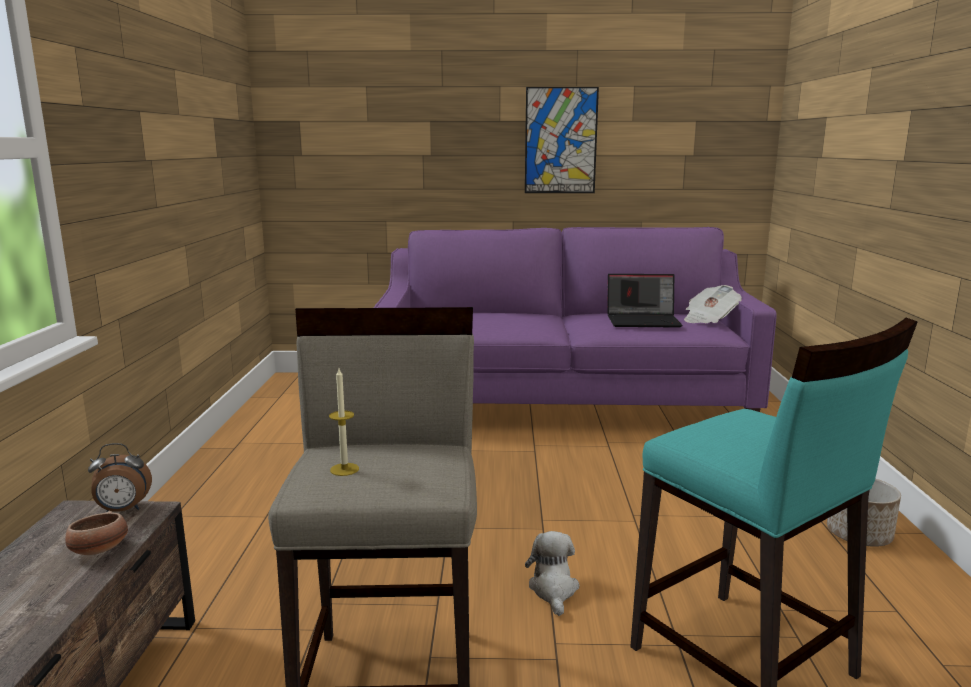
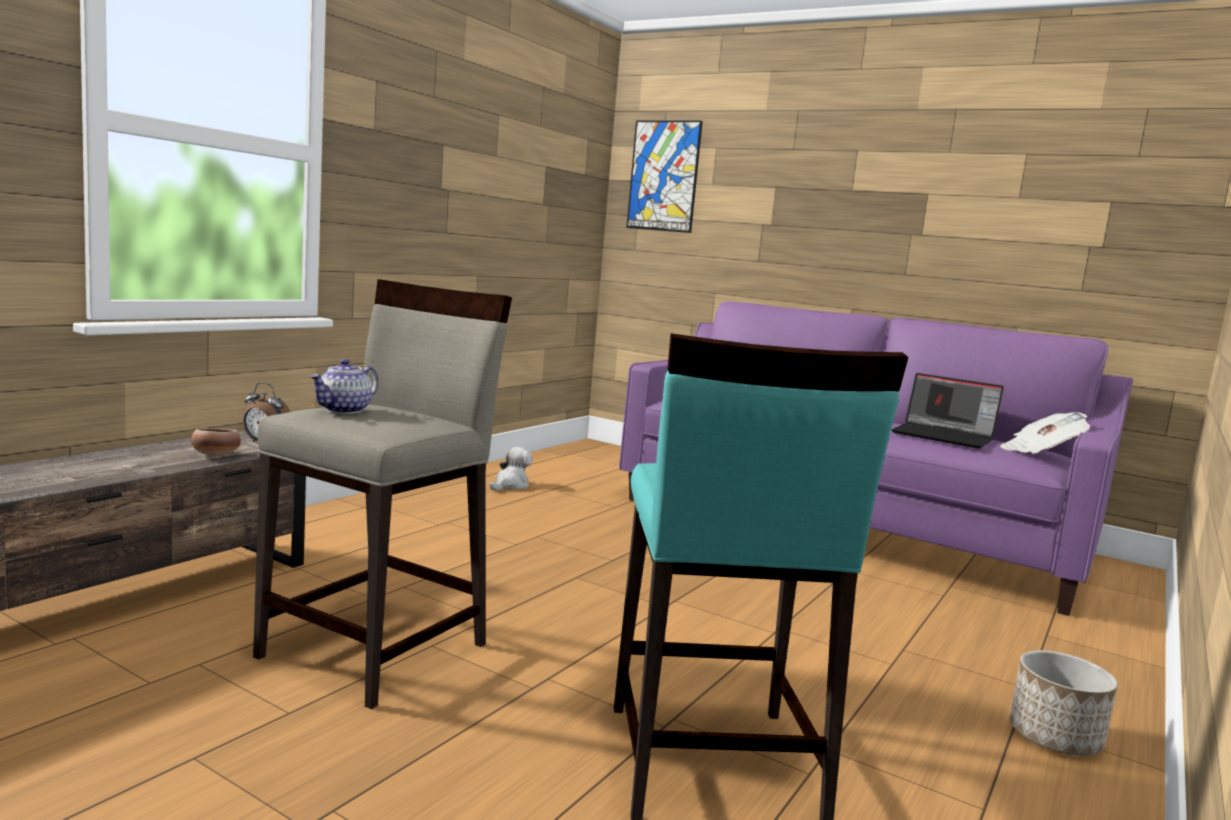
camera: 30 degrees right, 5 degrees down
(344, 469) = (344, 410): candle -> teapot
(553, 590) = (605, 647): plush toy -> plush toy (510, 485)
(560, 141) = (921, 217): picture -> picture (663, 176)

